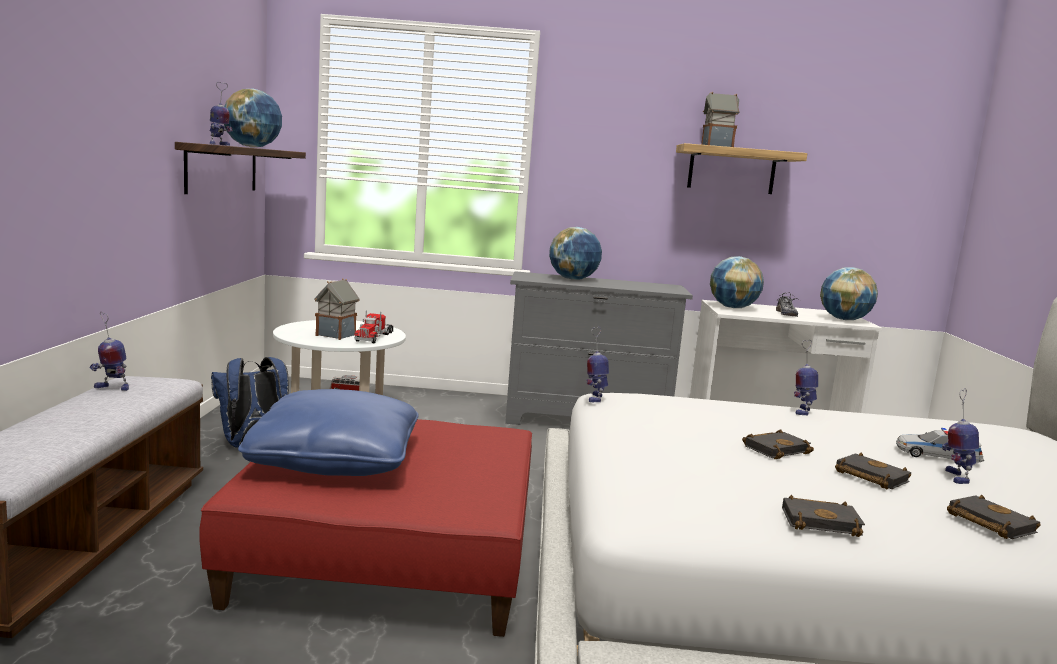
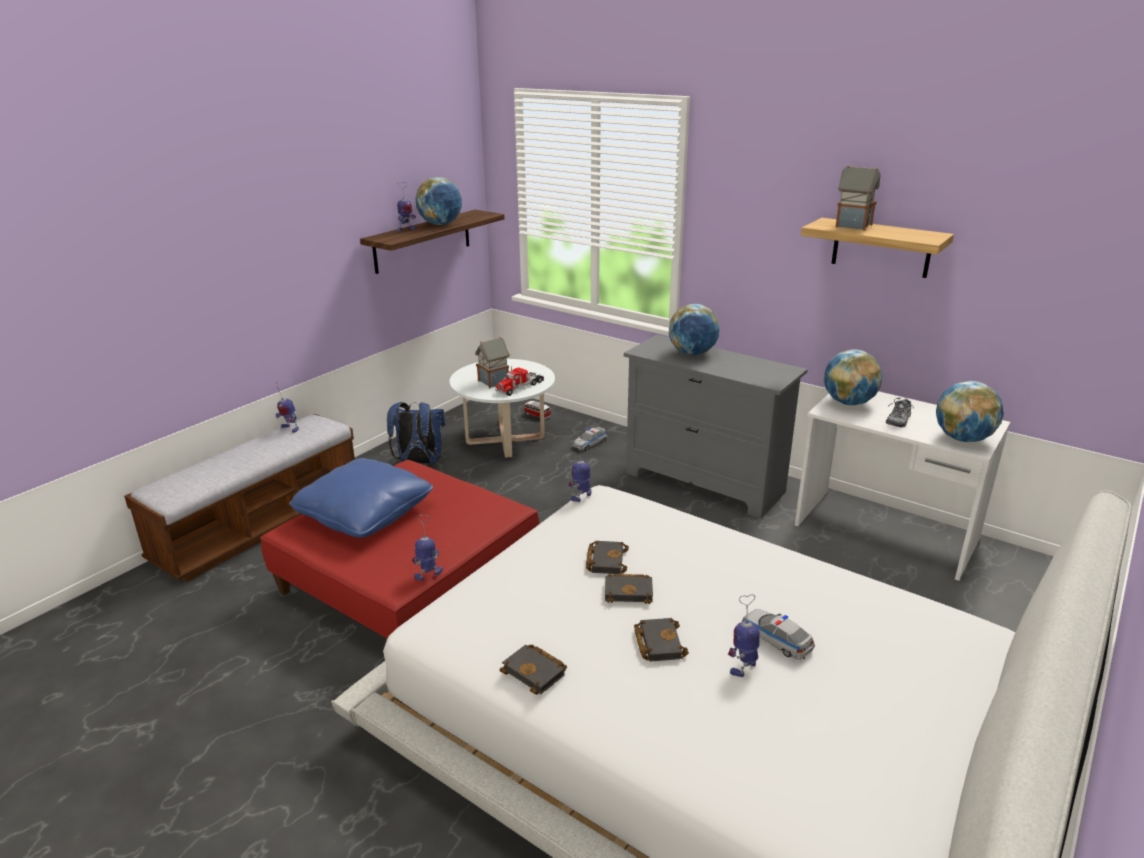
camera: 35 degrees right, 15 degrees up
(436, 406) = (589, 443): none -> toy car
(802, 411) = (744, 551): toy robot -> toy robot (429, 574)
(987, 523) = (671, 719): black book -> black book (605, 560)

